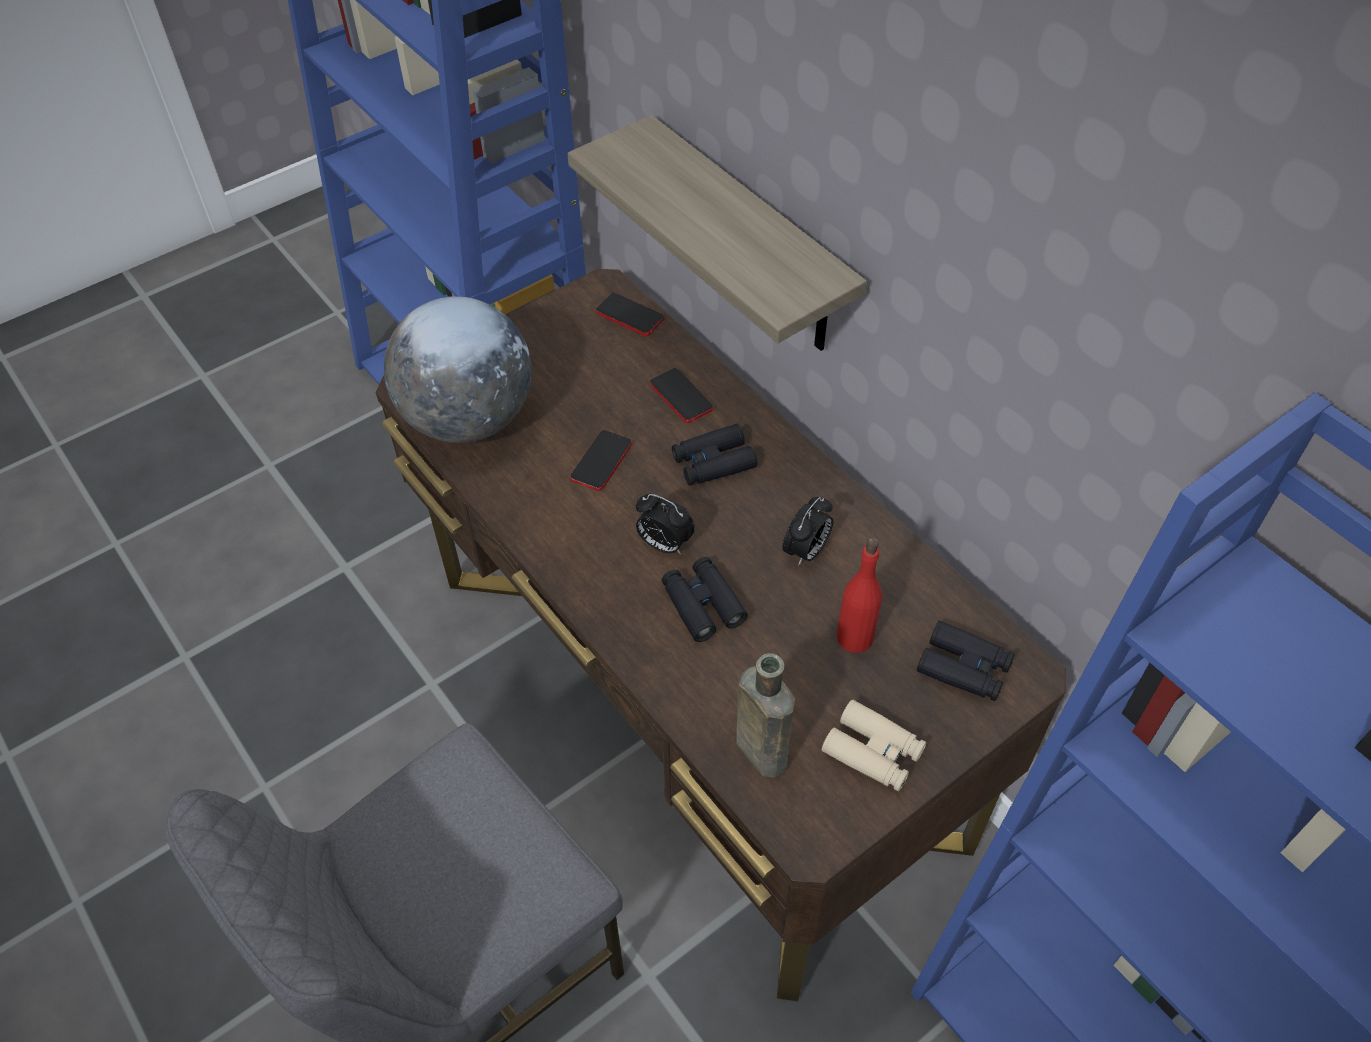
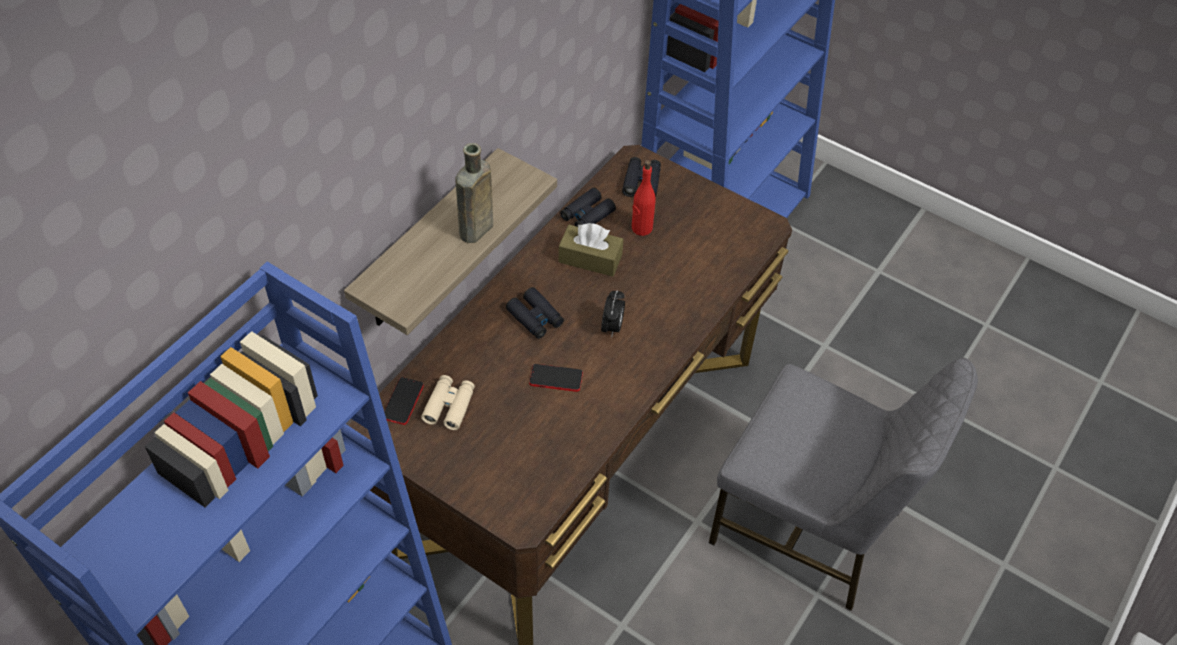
camera: 110 degrees left, 0 degrees up
(468, 419) = (543, 471): globe -> none
(681, 396) = (480, 349): phone -> none
(703, 604) = (648, 298): black binoculars -> black binoculars (587, 215)
(759, 749) = (729, 255): brown bottle -> brown bottle (474, 231)
(806, 552) = (590, 258): alarm clock -> brown tissue box
(873, 752) = (708, 210): beige binoculars -> beige binoculars (449, 406)

